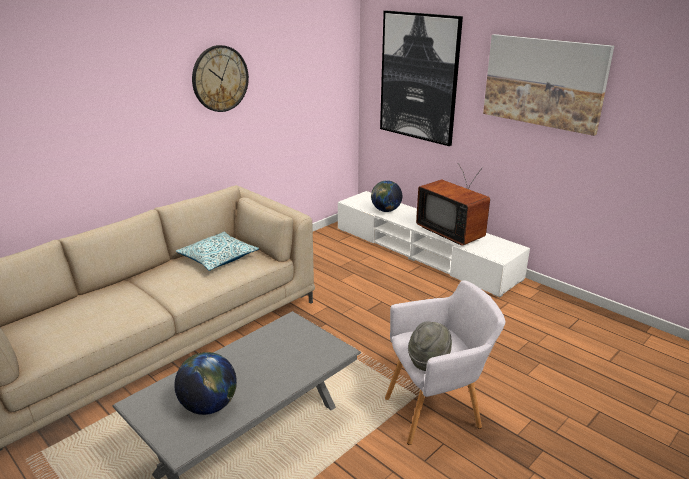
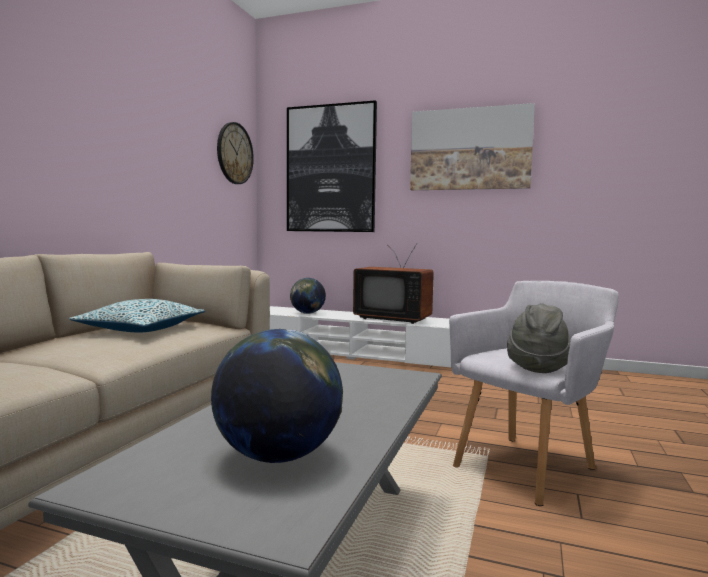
camera: 25 degrees left, 20 degrees down
(220, 78) = (121, 122): wall clock -> wall clock (234, 153)

